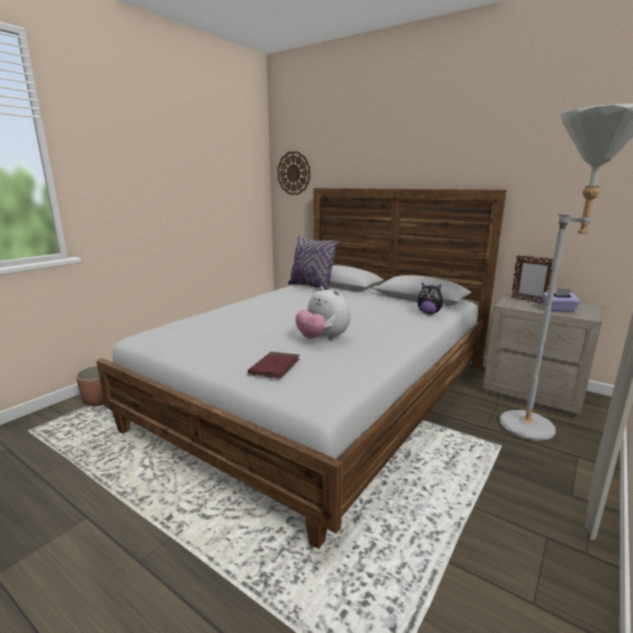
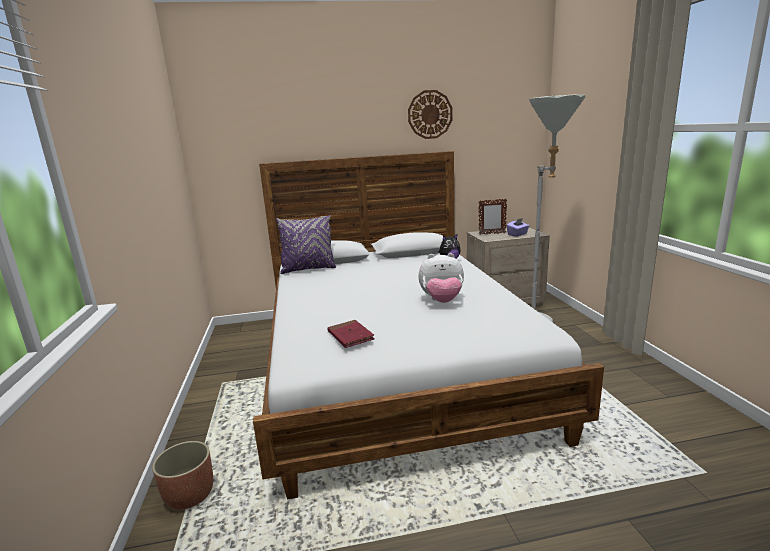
camera: 45 degrees left, 0 degrees up
(275, 367) = (475, 330): red book -> red book (350, 336)
(294, 173) = (222, 148): wall clock -> wall clock (430, 114)

